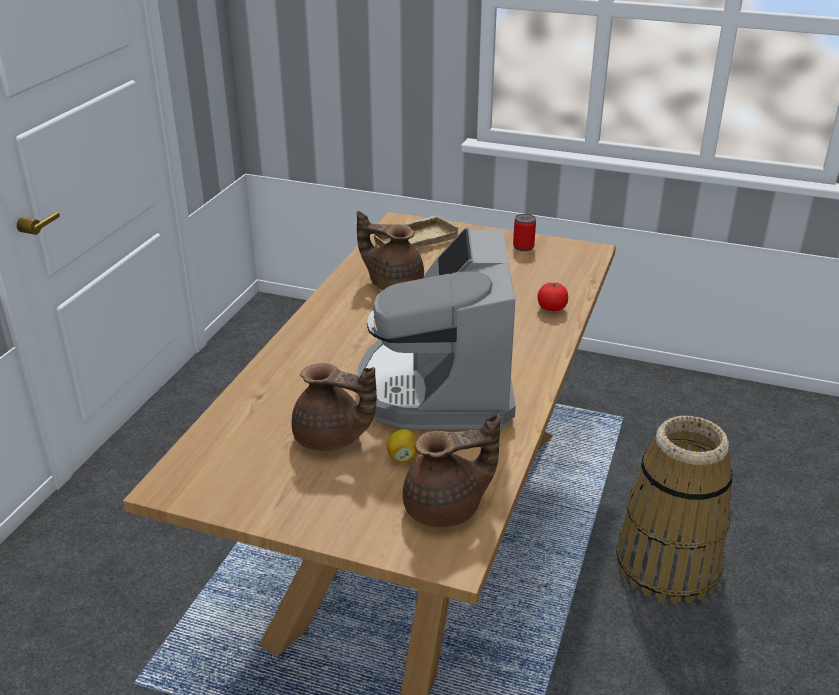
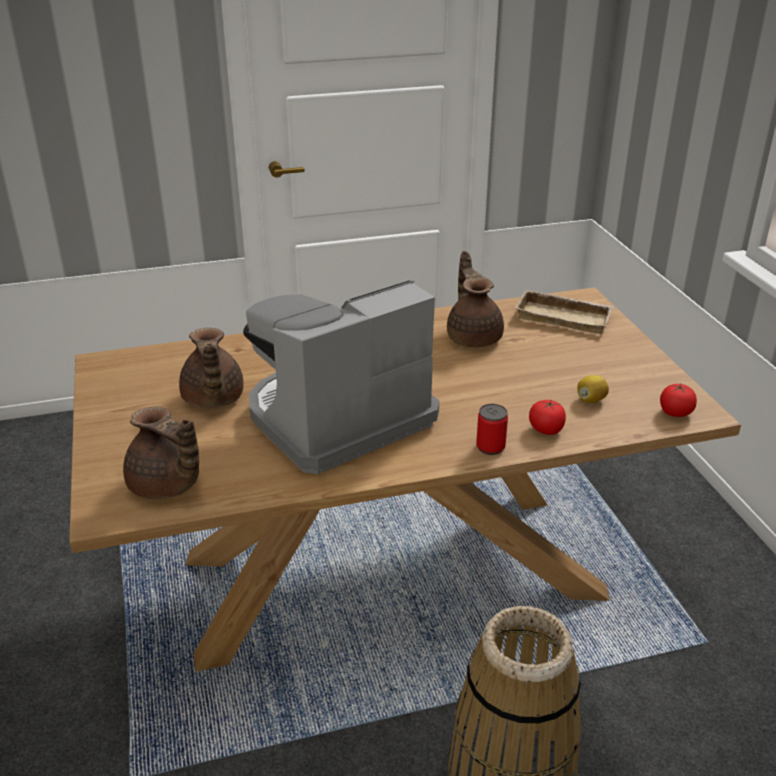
camera: 55 degrees right, 0 degrees up
(403, 457) = (217, 440): lemon -> lemon (591, 400)
(523, 247) = (642, 373): can -> can (490, 447)
(581, 258) = (675, 413): none -> tomato

